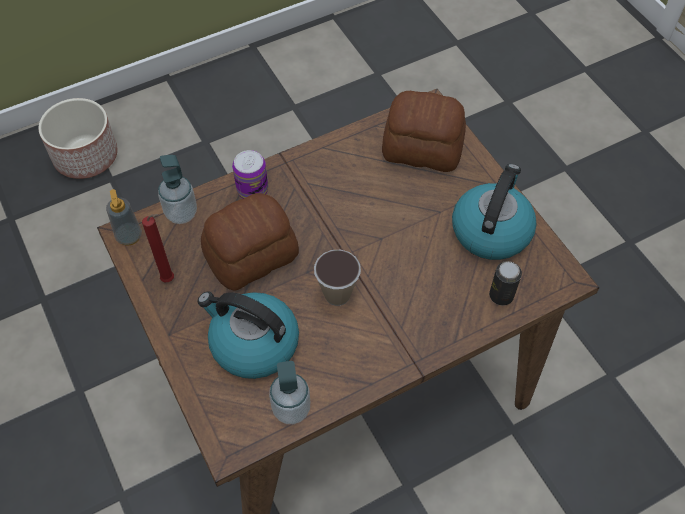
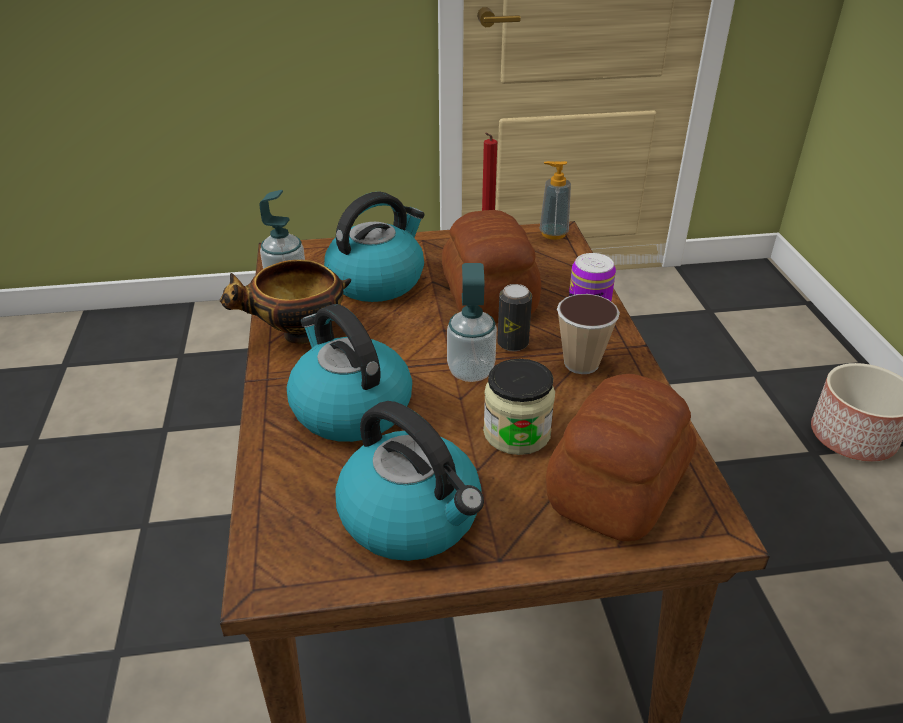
camera: 110 degrees right, 20 degrees down
(181, 213) = (571, 264): soap dispenser -> soap dispenser (471, 371)
(337, 294) = (398, 344): cup -> cup (581, 363)
(355, 367) = (298, 335): none -> bowl
(400, 200) = (517, 433): none -> jar
(420, 296) = (350, 408): none -> kettle
(501, 295) = (294, 487): can -> can (512, 343)

